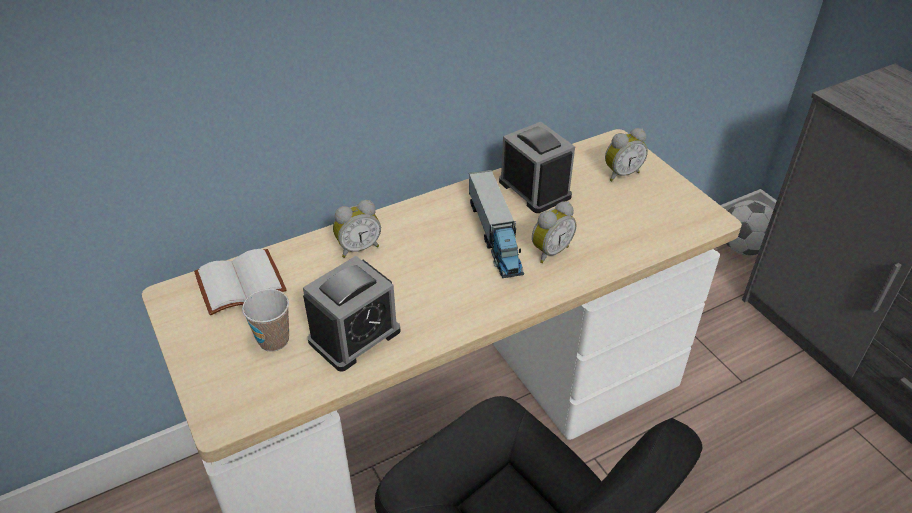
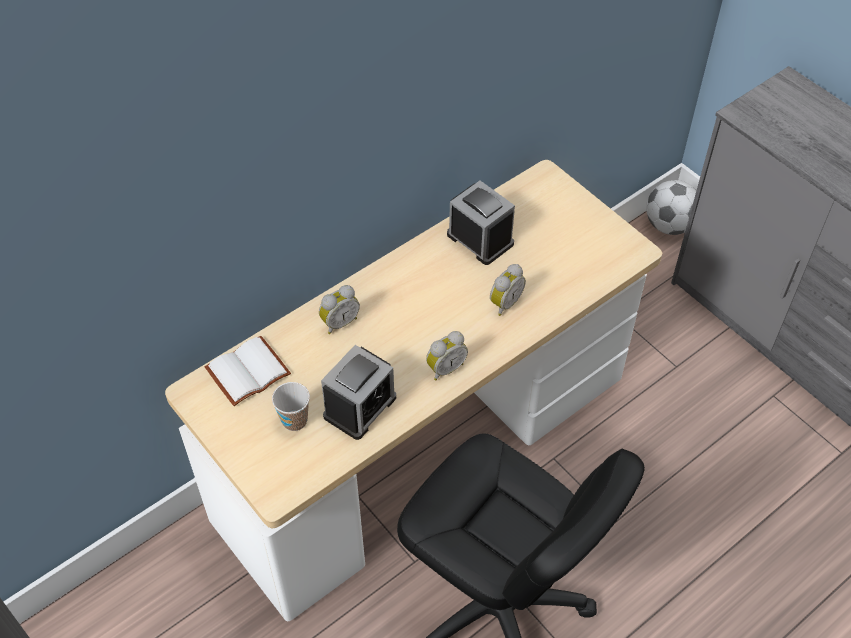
camera: 10 degrees left, 10 degrees up
(495, 236) = (455, 293): toy truck -> none
(621, 173) = (554, 211): alarm clock -> alarm clock (445, 368)

